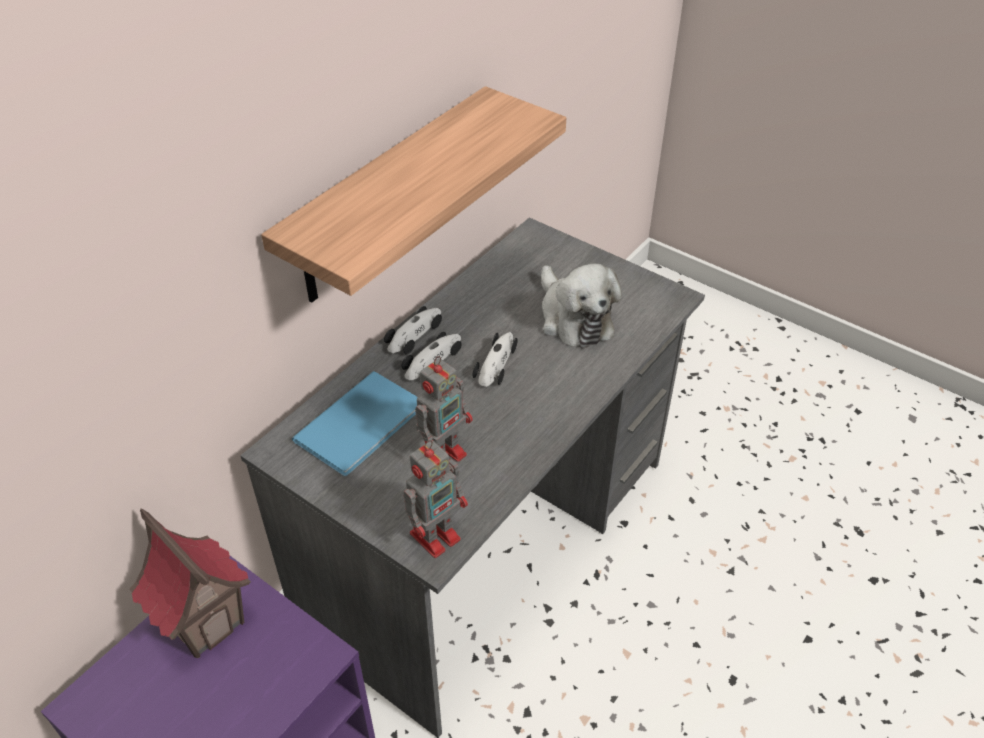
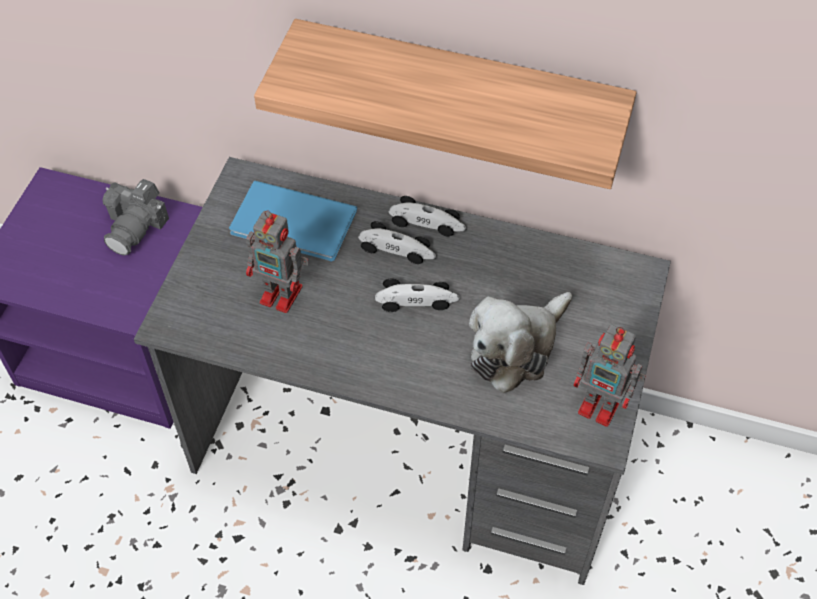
camera: 70 degrees right, 10 degrees up
(206, 621) = (136, 226): toy house -> camera
(437, 534) = (188, 320): toy robot -> toy robot (602, 406)

